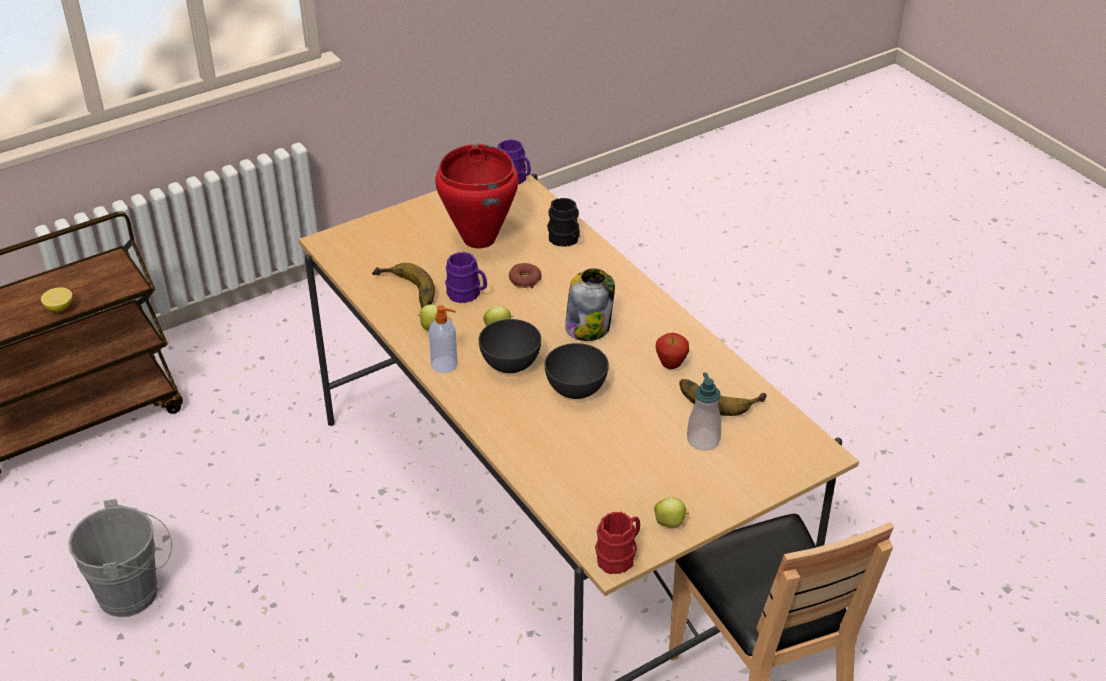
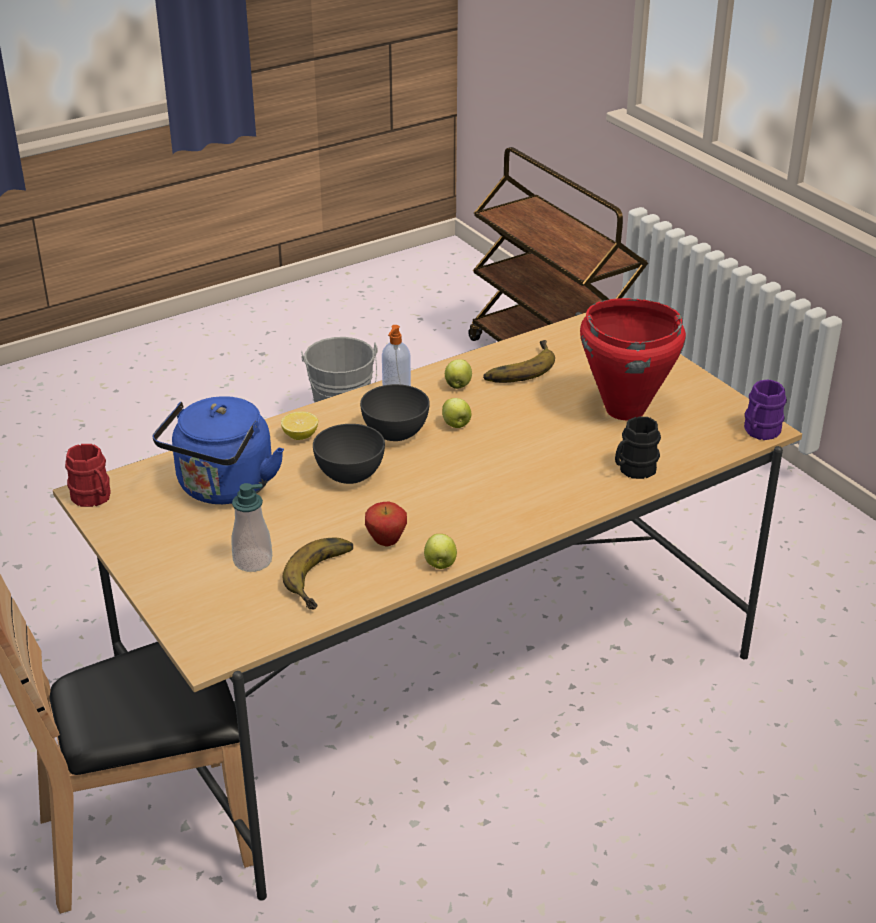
camera: 90 degrees right, 5 degrees down
(59, 307) = (546, 244): lemon -> lemon (300, 436)
(467, 295) = (516, 405): purple mug -> none
(525, 280) = (547, 441): donut -> none
(588, 327) = (459, 484): jar -> none
(599, 467) = (223, 488): none -> blue kettle
(670, 523) = (130, 532): apple -> apple (440, 564)

